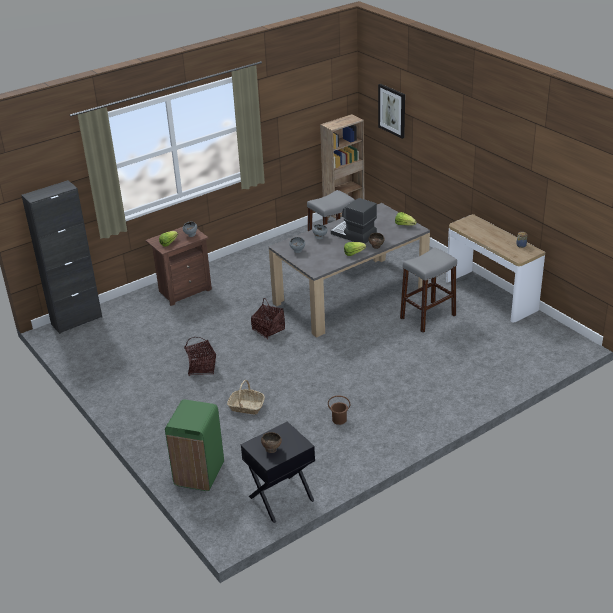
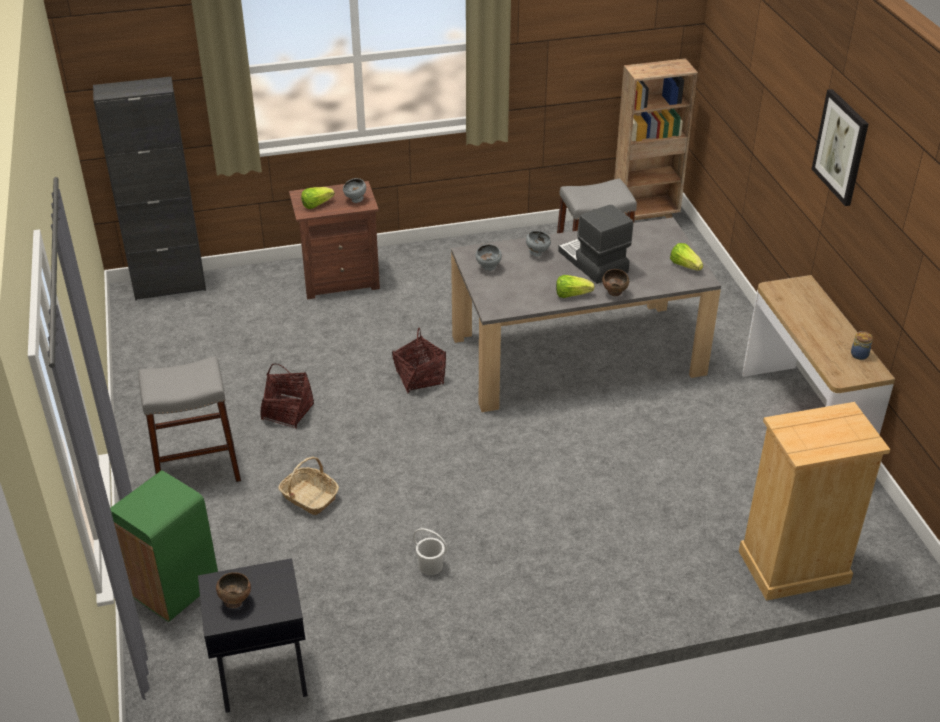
camera: 20 degrees right, 5 degrees up
(339, 419) = (430, 565): brown bucket -> white bucket
(392, 110) = (739, 67): picture -> picture (841, 147)
(427, 317) = (676, 428): grey stool -> grey stool (197, 469)
(528, 365) = (793, 567): none -> beige dresser

